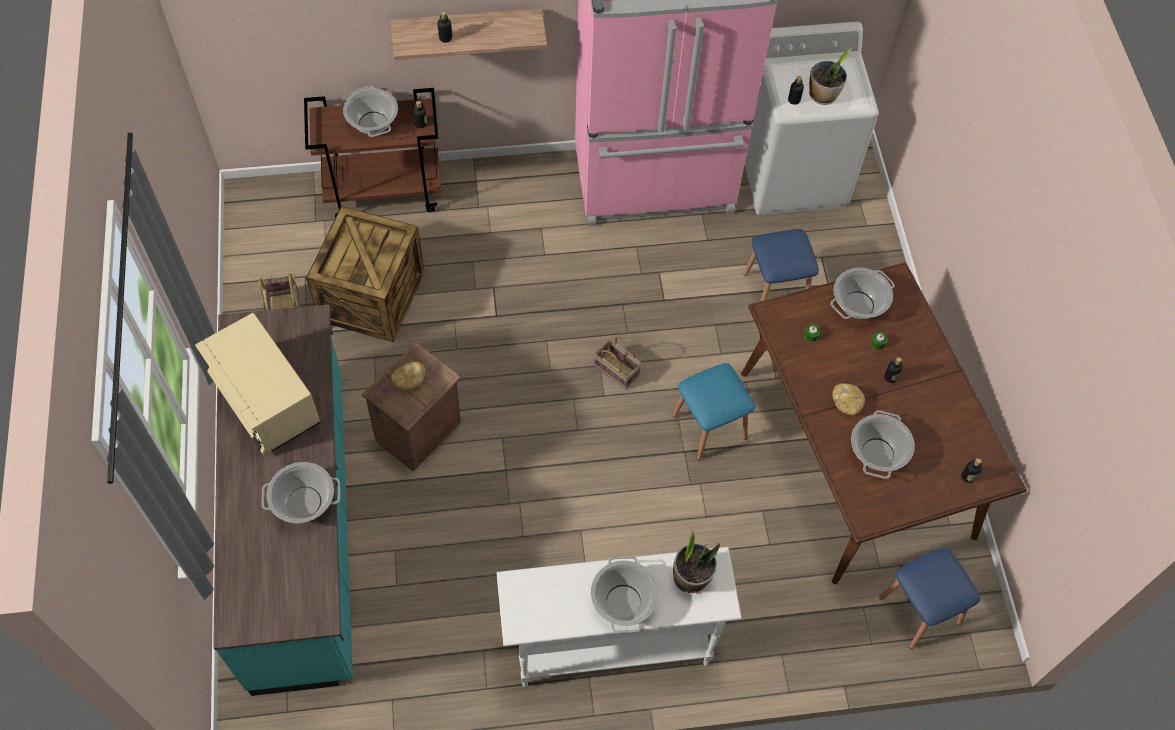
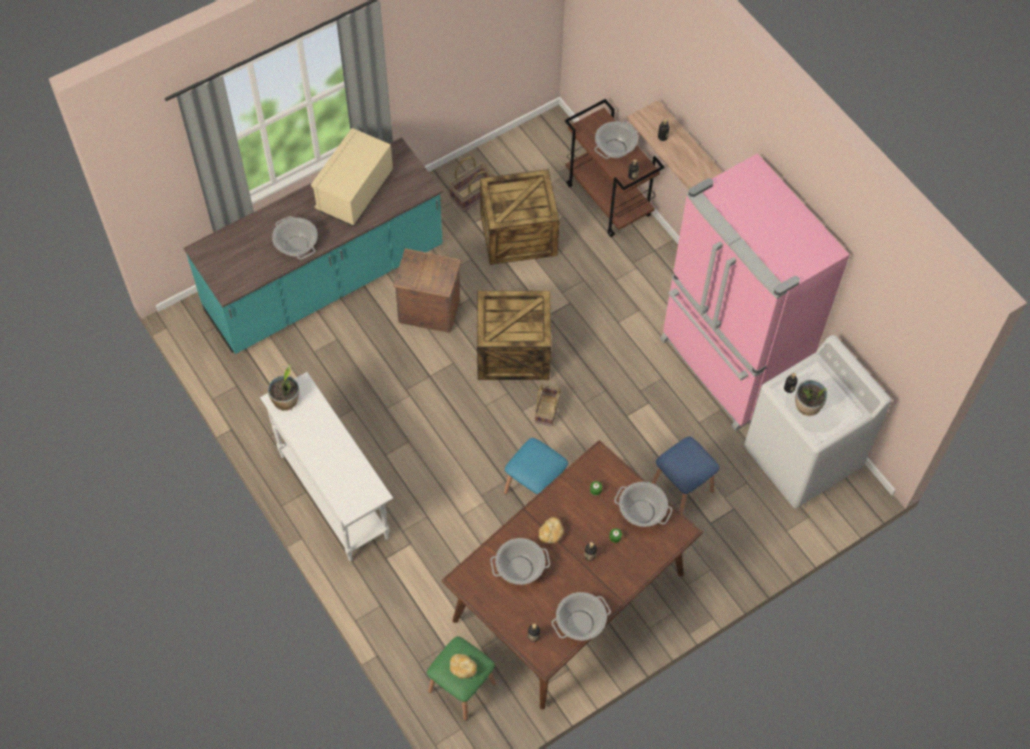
camera: 65 degrees right, 0 degrees up
(409, 380) = (429, 269): bread -> bread (463, 668)
(524, 371) = (513, 353): none -> crate
(623, 601) = (321, 450): cooking pot -> cooking pot (580, 623)
(691, 577) = (358, 483): potted plant -> potted plant (286, 401)
(920, 610) = (462, 687): blue stool -> green stool

